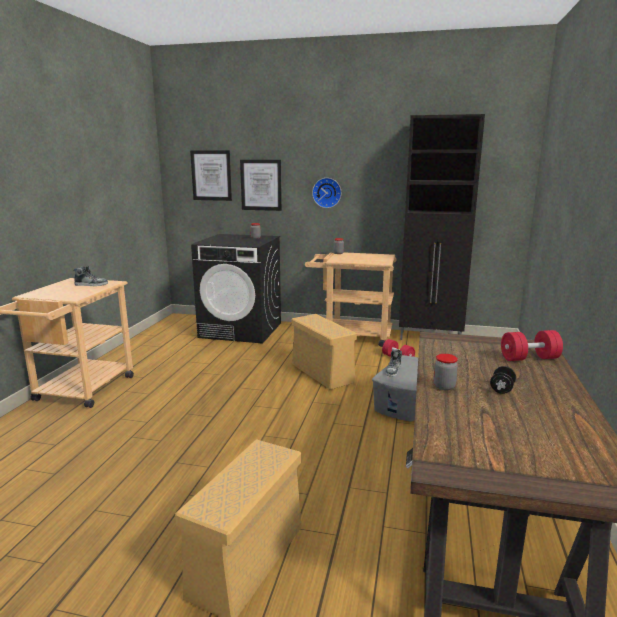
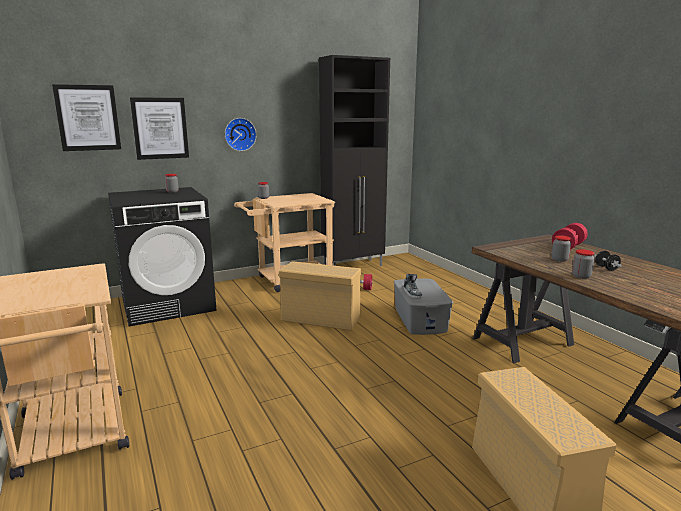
camera: 40 degrees left, 0 degrees up
(91, 284) = (64, 277): shoe -> none
(473, 366) = (559, 260): none -> jar

